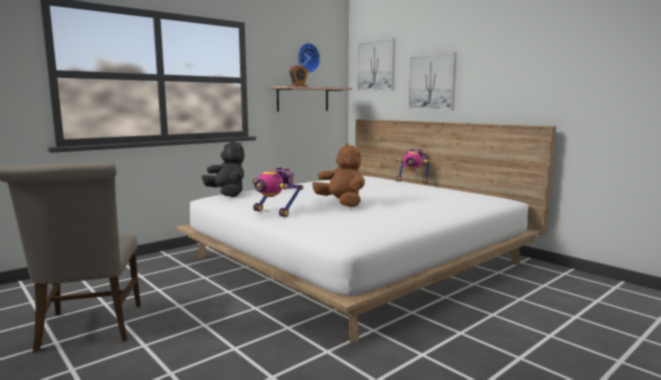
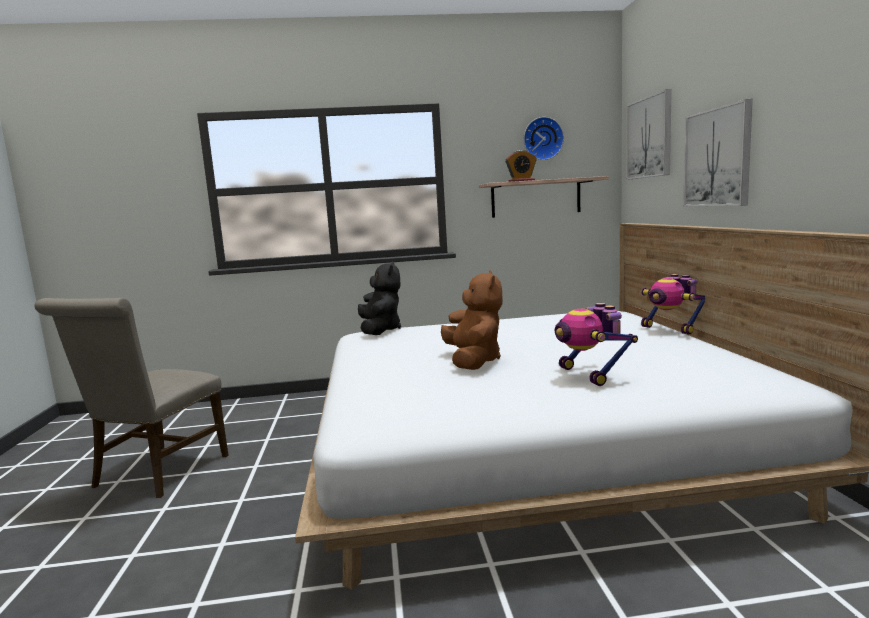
camera: 35 degrees right, 0 degrees up
(275, 212) = (369, 366): toy robot -> toy robot (590, 375)

